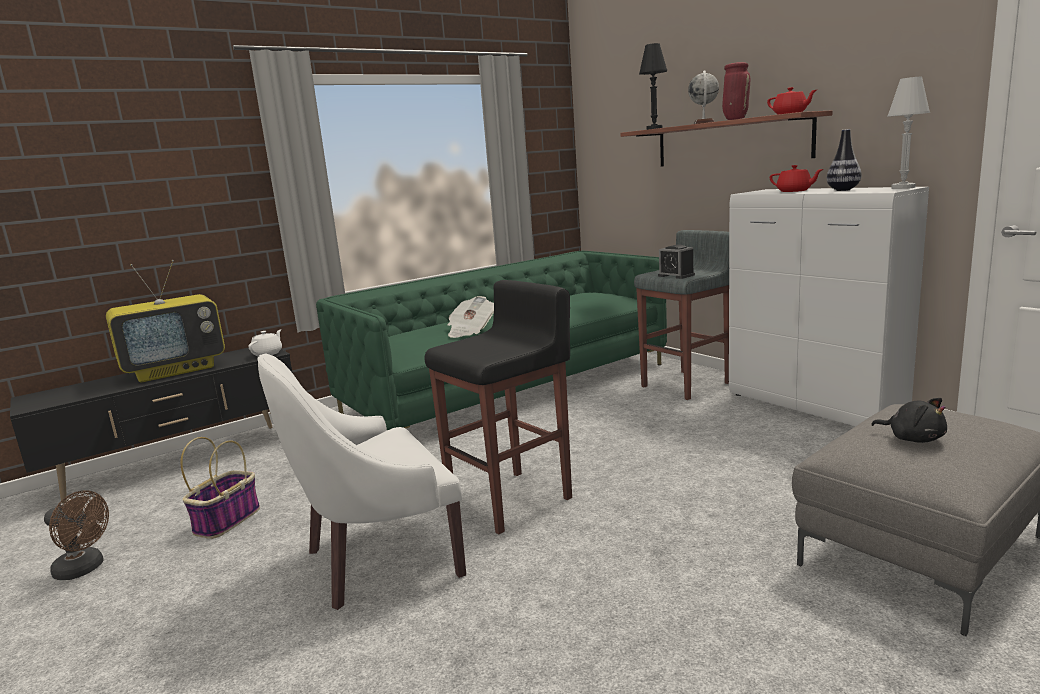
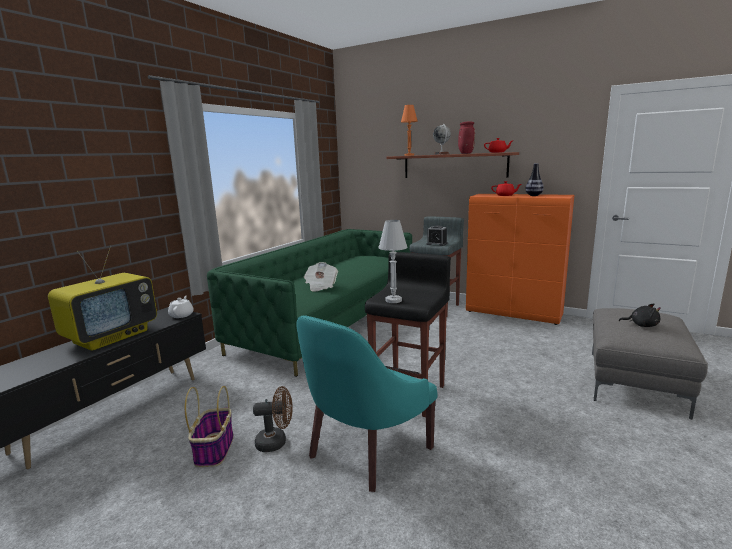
camera: 25 degrees left, 0 degrees up
(84, 569) = (120, 518): brown fan -> brown fan (276, 442)
(378, 559) = (365, 450): white armchair -> turquoise armchair
(654, 128) = (409, 155): black table lamp -> orange table lamp
(815, 406) = (514, 313): white cabinet -> orange cabinet
(903, 188) = (564, 195): white table lamp -> white table lamp (393, 300)

